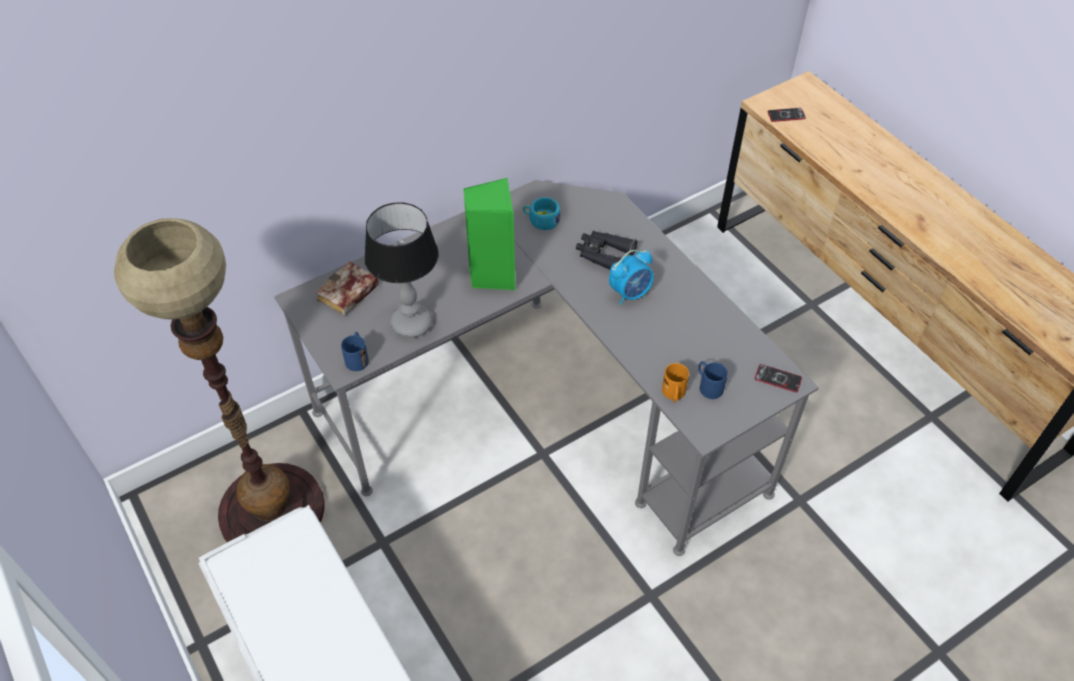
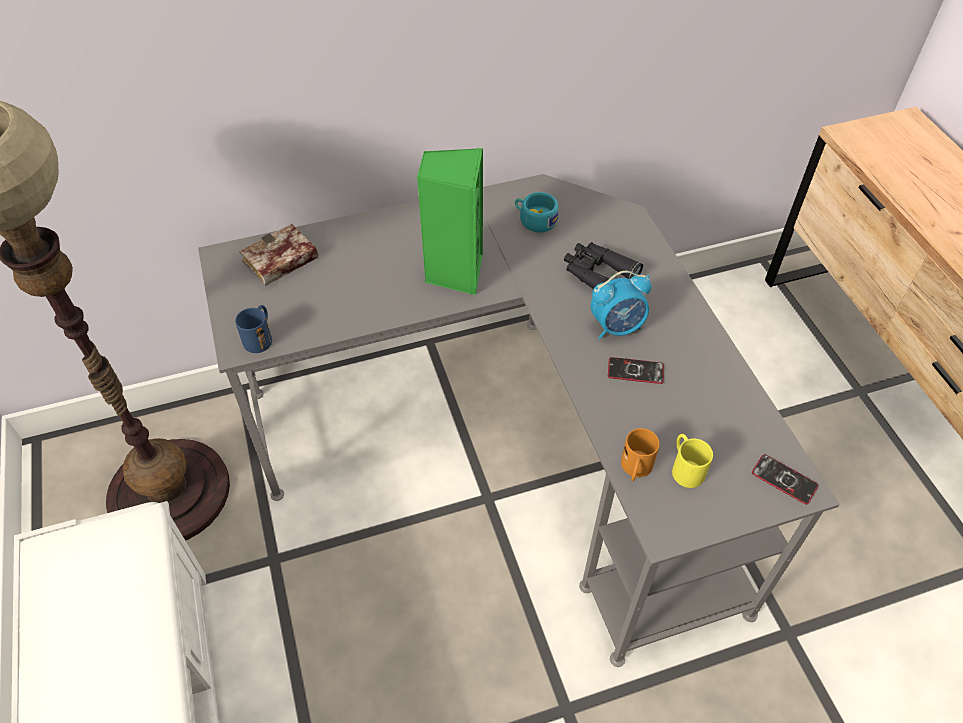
camera: 15 degrees right, 0 degrees up
(412, 323) = (340, 310): table lamp -> none
(707, 386) = (684, 468): blue mug -> yellow mug
(786, 115) = (874, 152): phone -> phone (635, 371)

